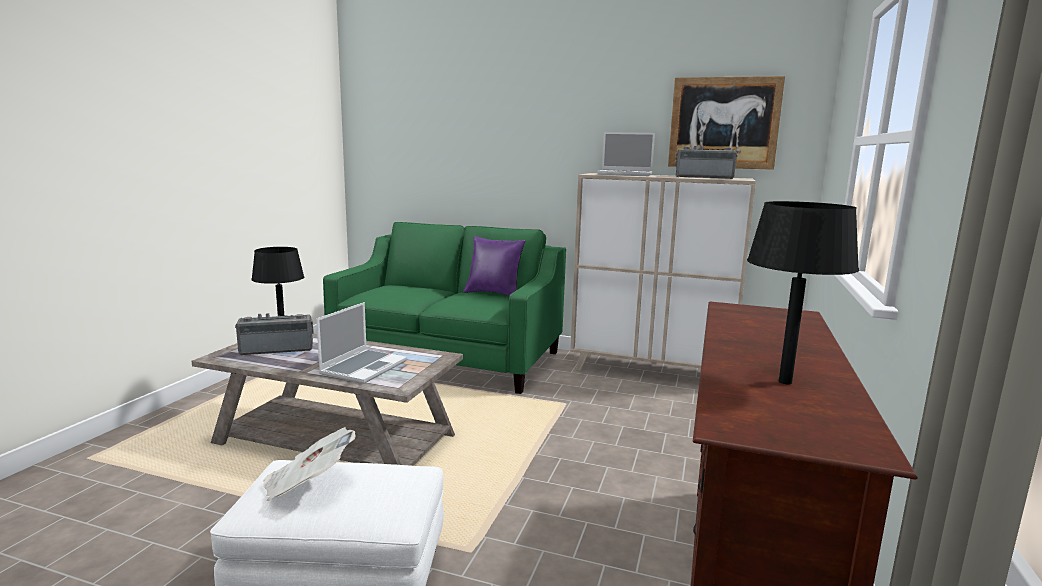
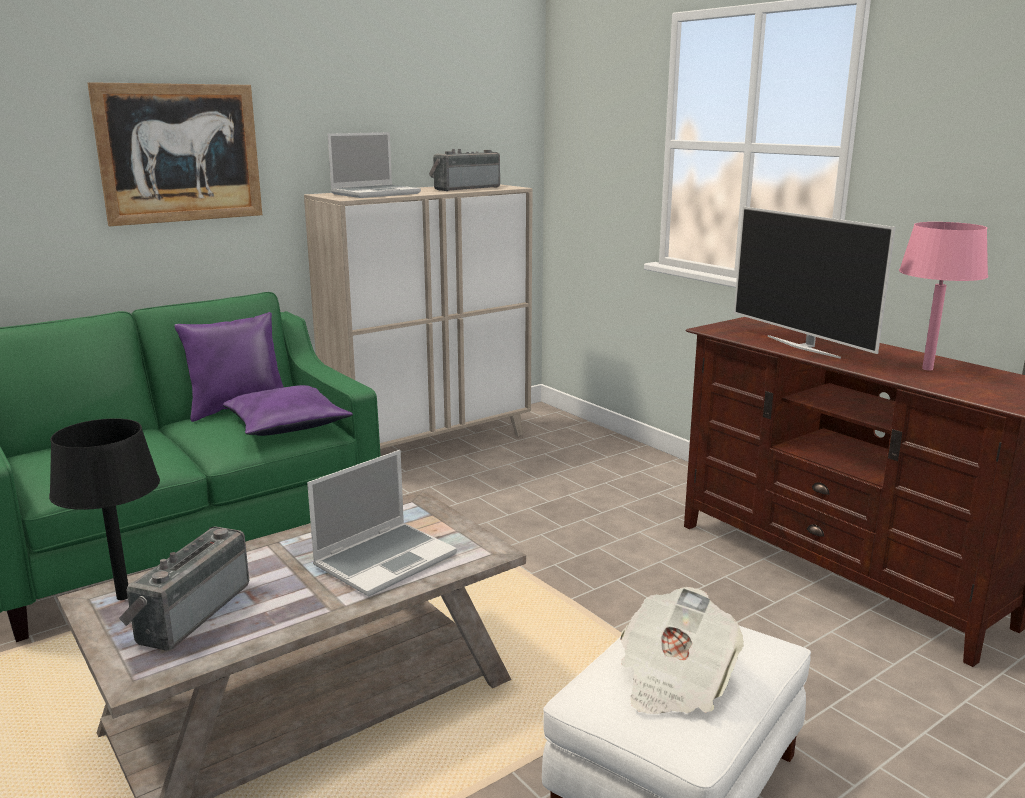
camera: 55 degrees left, 5 degrees up
(364, 367) = (385, 560): laptop -> laptop turned 75 degrees clockwise
(487, 305) = (287, 424): none -> purple pillow
(723, 123) = (451, 116): picture -> picture (180, 153)
(745, 334) = (803, 346): none -> television
(785, 382) = (927, 369): black table lamp -> pink table lamp

